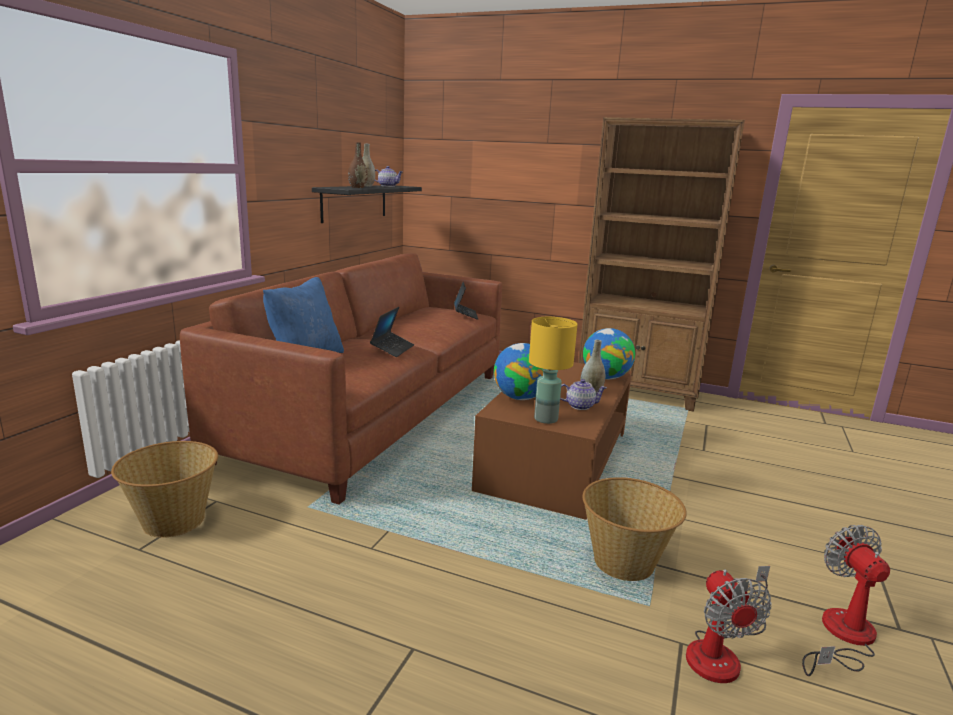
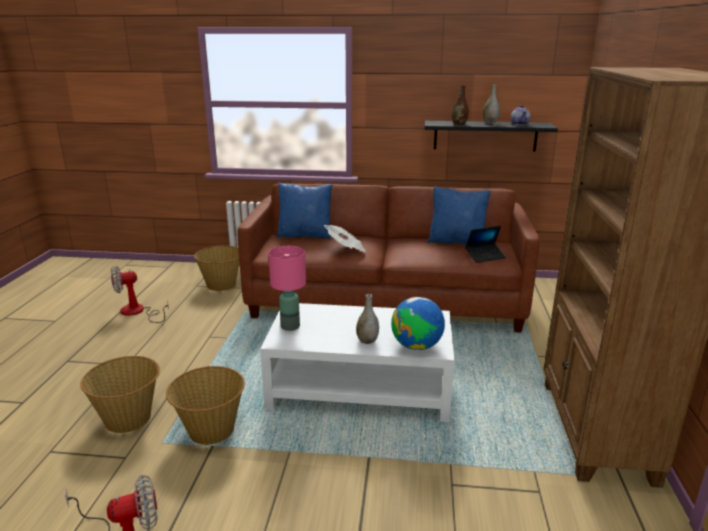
camera: 75 degrees right, 5 degrees up
(392, 349) = (345, 248): laptop -> newspaper
(417, 314) = (456, 241): none -> blue pillow
(520, 398) = (329, 313): globe -> none
(545, 419) = (289, 326): yellow table lamp -> pink table lamp
(555, 459) = (360, 386): brown coffee table -> white coffee table
(579, 406) = (328, 338): teapot -> none
(586, 641) = (129, 418): none -> basket
(721, 652) = (115, 476): fan -> fan (138, 312)

